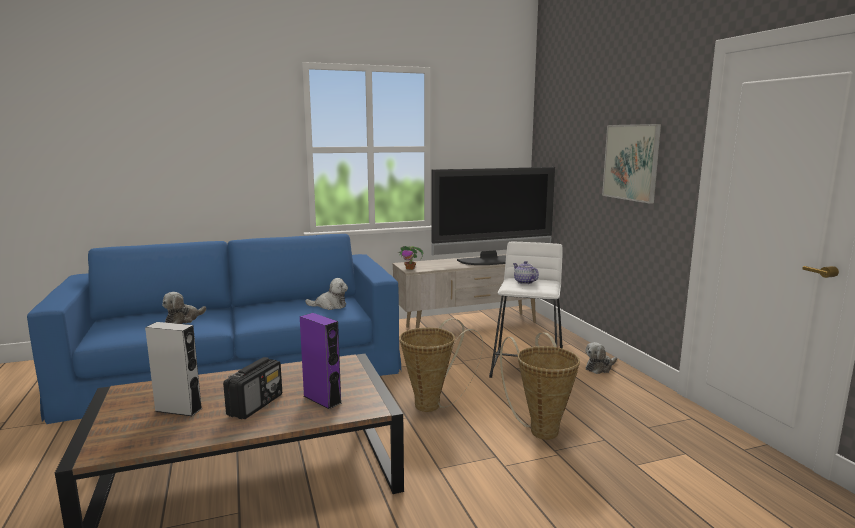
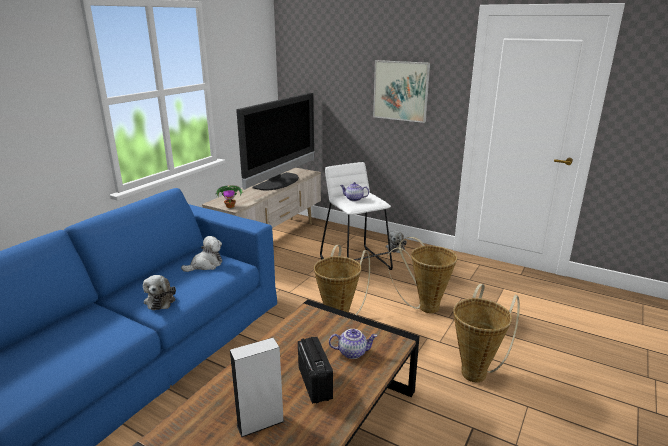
camera: 40 degrees left, 10 degrees up
(183, 319) = (78, 335): plush toy -> plush toy (160, 300)
(322, 399) = (352, 352): purple speaker -> teapot
(500, 510) = (476, 371): none -> basket

